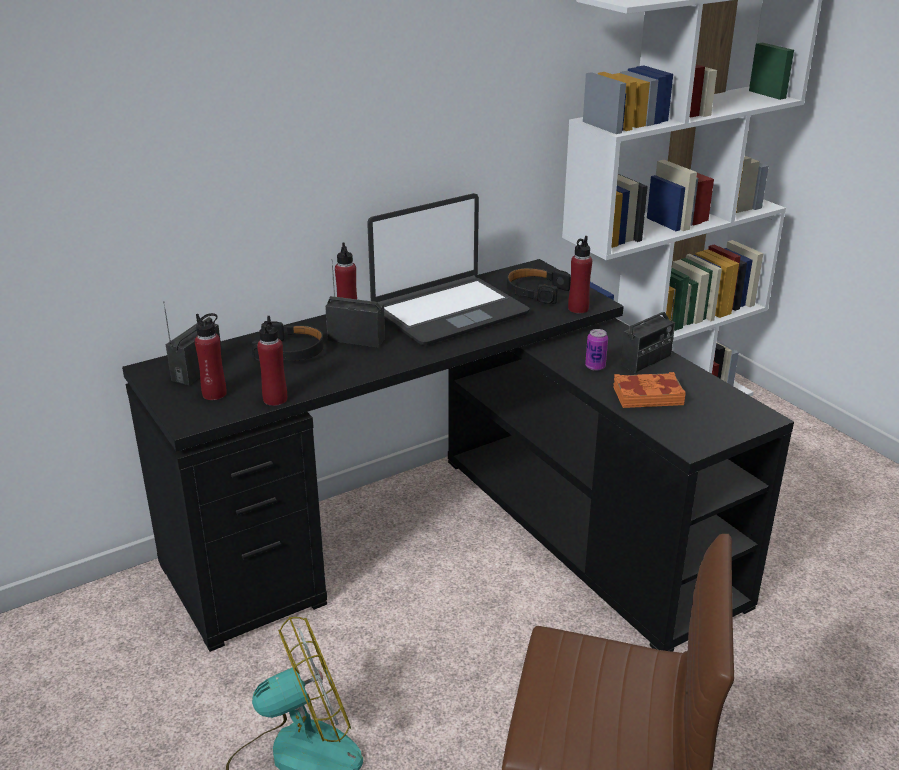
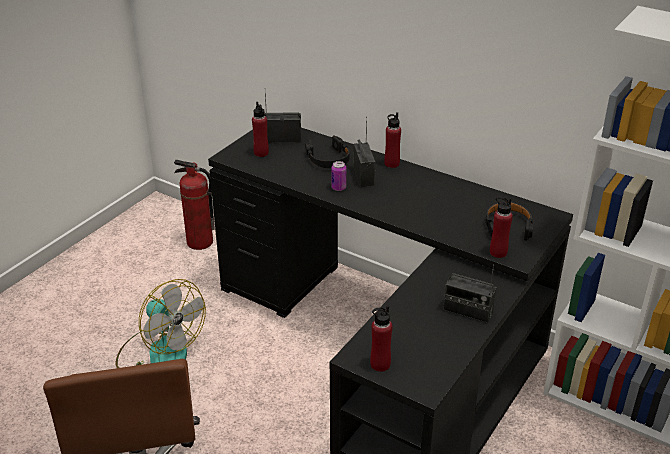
camera: 65 degrees right, 5 degrees up
(69, 645) = (199, 242): none -> fire extinguisher
(275, 399) = (269, 173): red bottle -> red bottle (380, 364)
(448, 312) = (436, 198): laptop -> none
(595, 367) = (435, 288): can -> can (338, 188)
(647, 396) = (411, 322): orange book -> none

